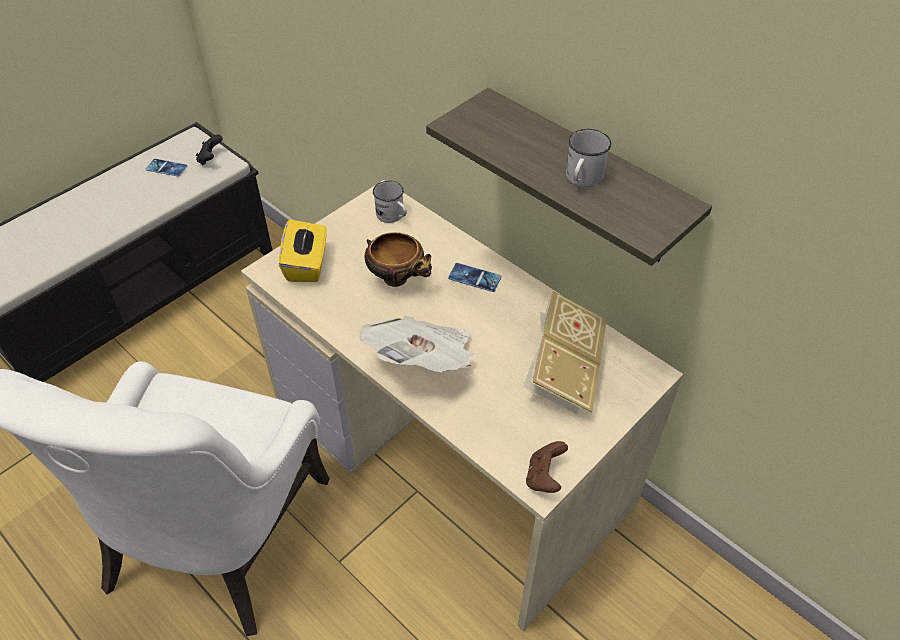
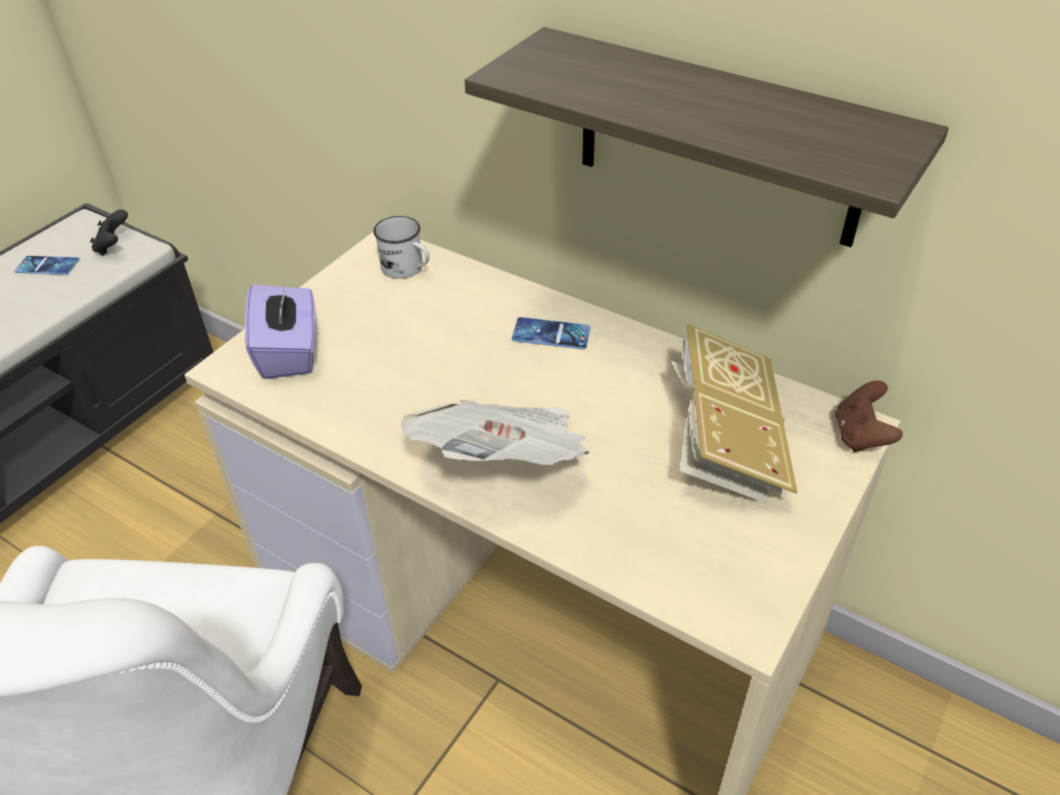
camera: 10 degrees left, 5 degrees down
(307, 265) = (289, 352): yellow tissue box -> purple tissue box
(398, 279) = (436, 352): bowl -> none
(544, 477) = (749, 609): brown game controller -> brown game controller (860, 435)
(582, 179) = (736, 116): white mug -> none

